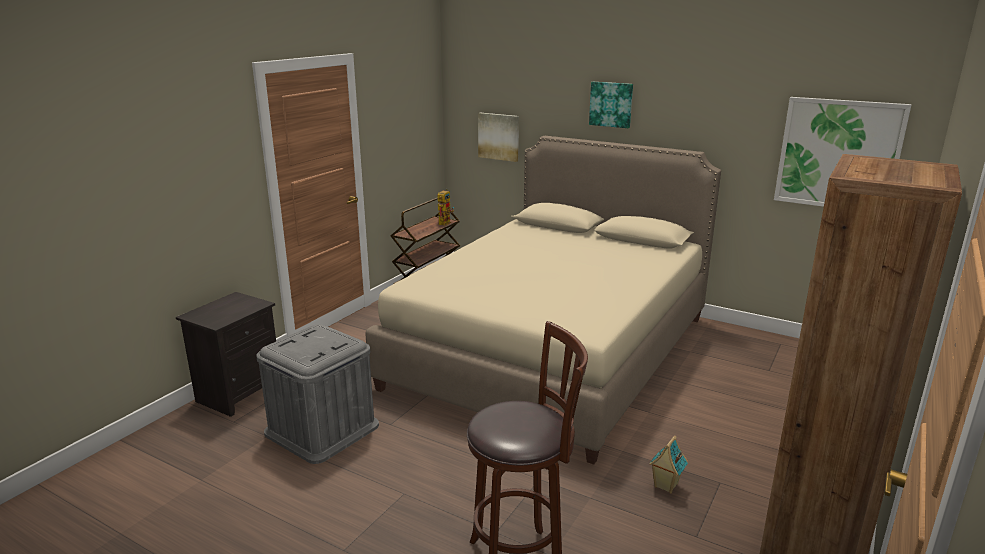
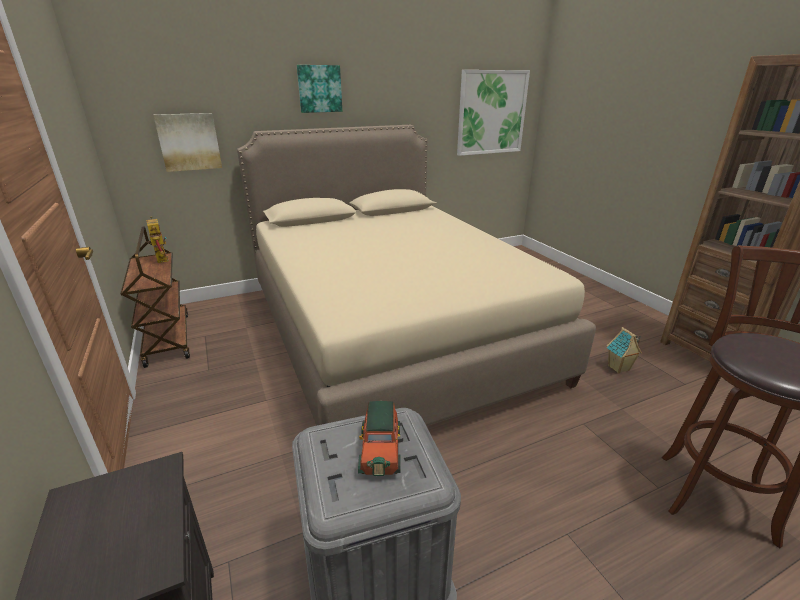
camera: 55 degrees left, 5 degrees up
(321, 344) = (380, 449): none -> toy car

